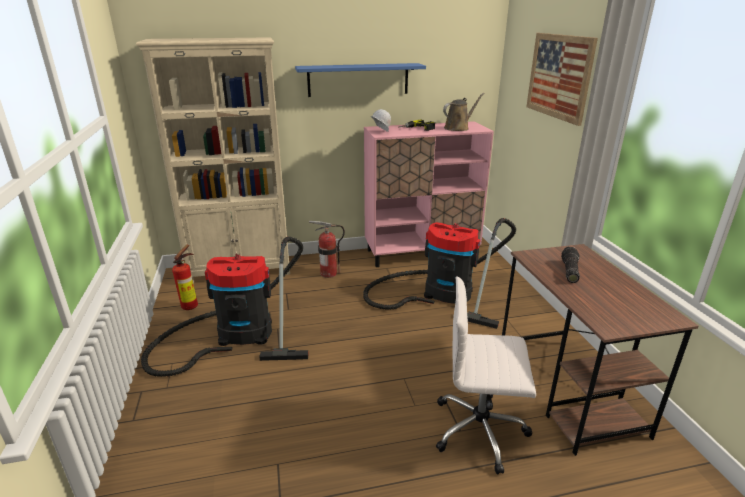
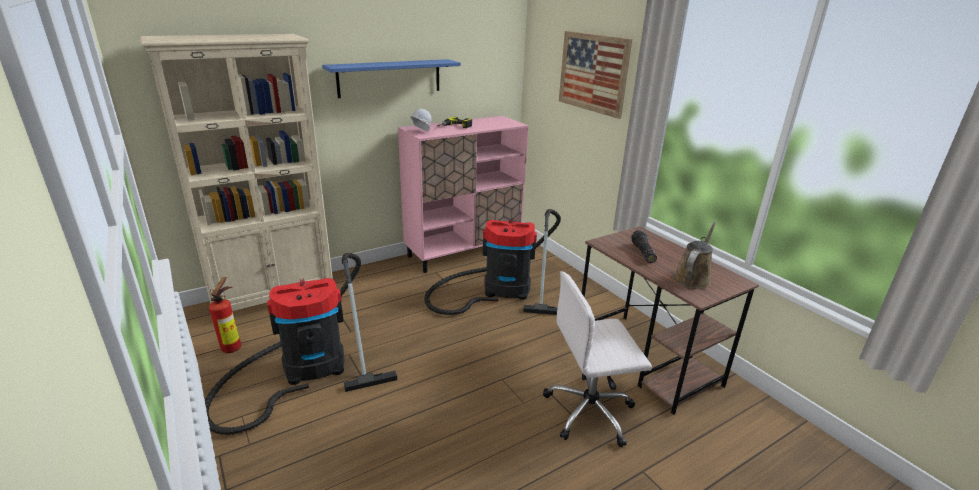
camera: 20 degrees left, 0 degrees up
(328, 273) = (377, 286): fire extinguisher -> none
(458, 128) = (493, 123): brown watering can -> brown watering can (692, 278)

